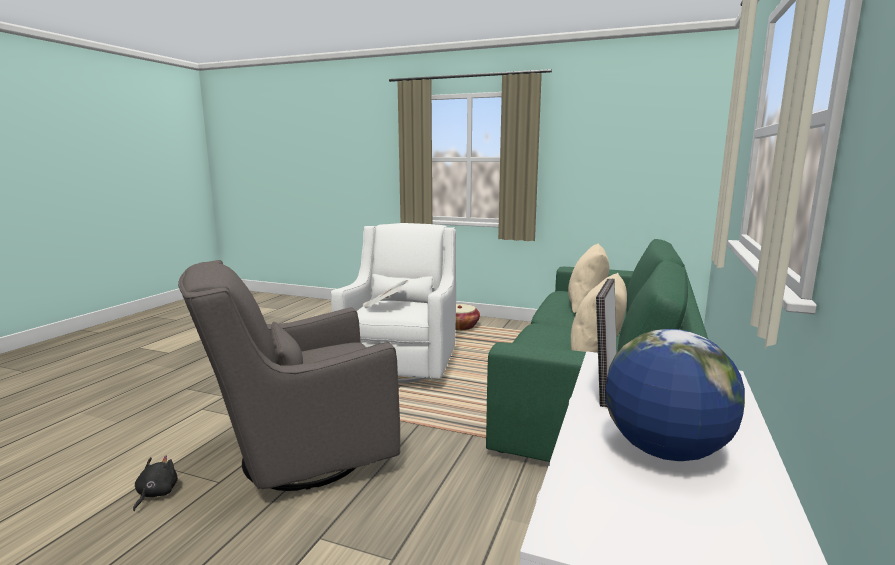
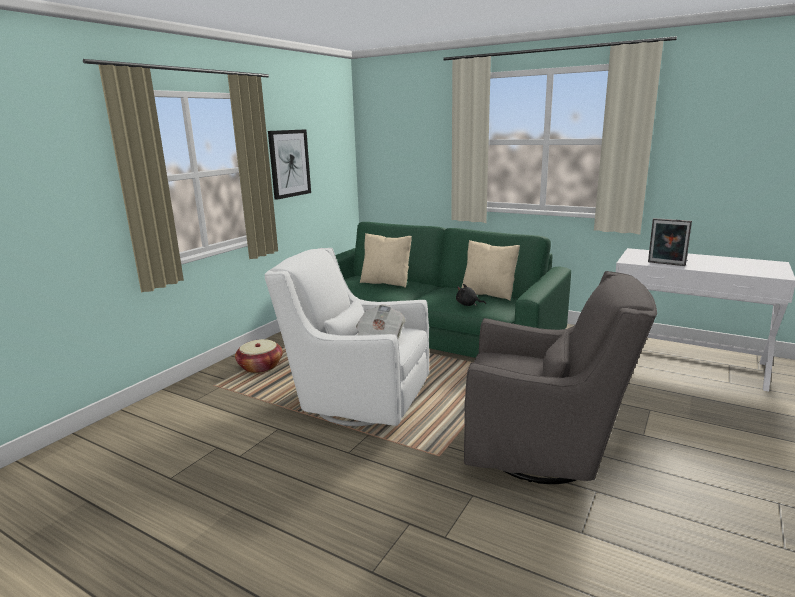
camera: 80 degrees left, 5 degrees up
(155, 494) = (626, 528): black plush toy -> black plush toy (468, 304)
(299, 455) = (544, 451): grey armchair -> grey armchair turned 60 degrees counterclockwise
(584, 159) = (289, 163): none -> picture
(665, 451) = (716, 263): globe -> none

